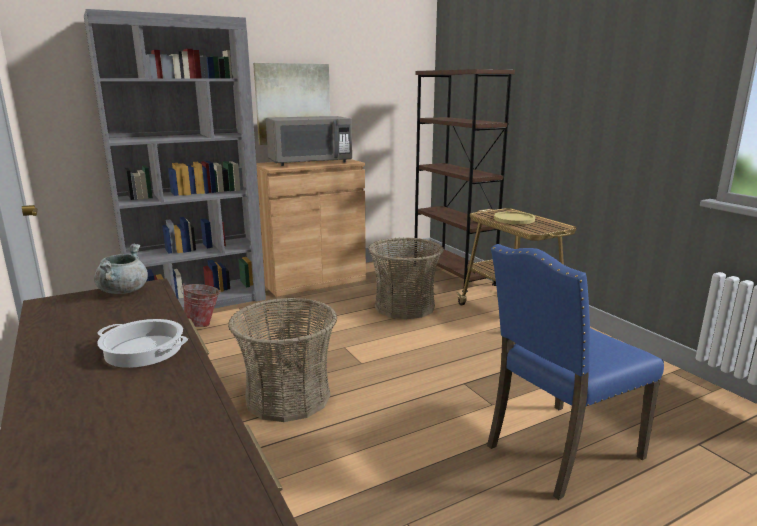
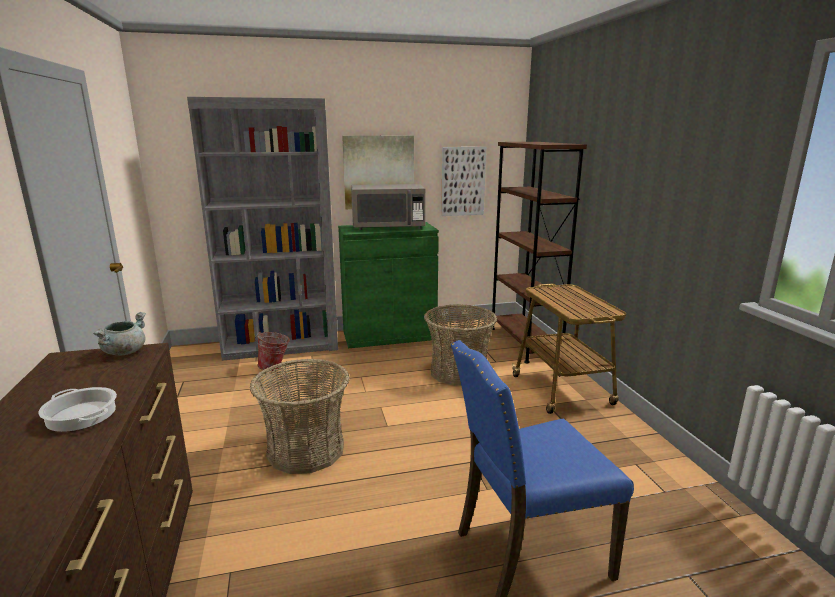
camera: 15 degrees right, 0 degrees up
(313, 280) = (389, 335): brown cabinet -> green cabinet
(377, 113) = (463, 181): none -> picture
(514, 219) = (566, 298): yellow plate -> none

